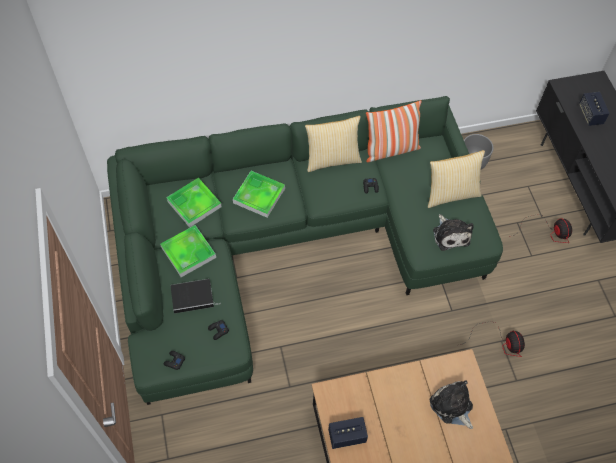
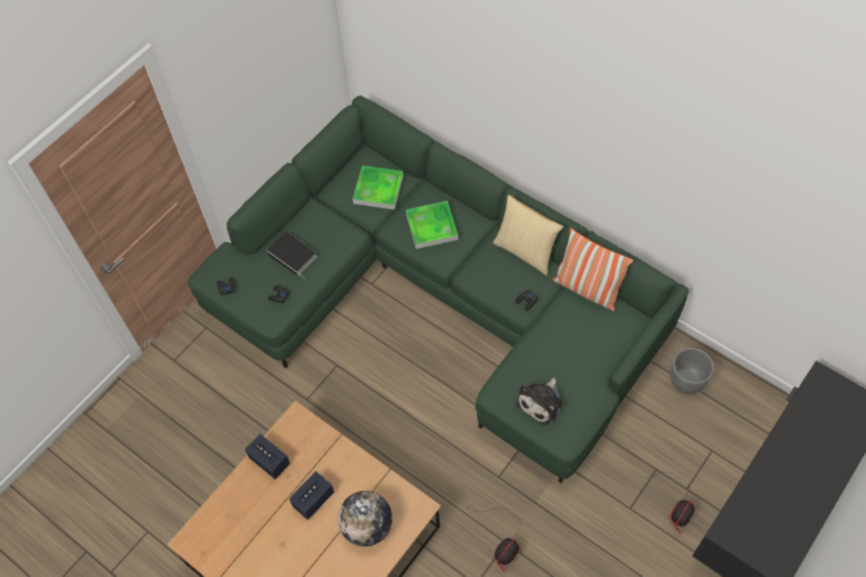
camera: 55 degrees right, 0 degrees up
(188, 252) = (330, 221): tray -> none
(451, 194) = (588, 372): pillow -> none
(452, 406) = (367, 527): plush toy -> globe
(590, 115) = (812, 429): speaker -> speaker (313, 500)

